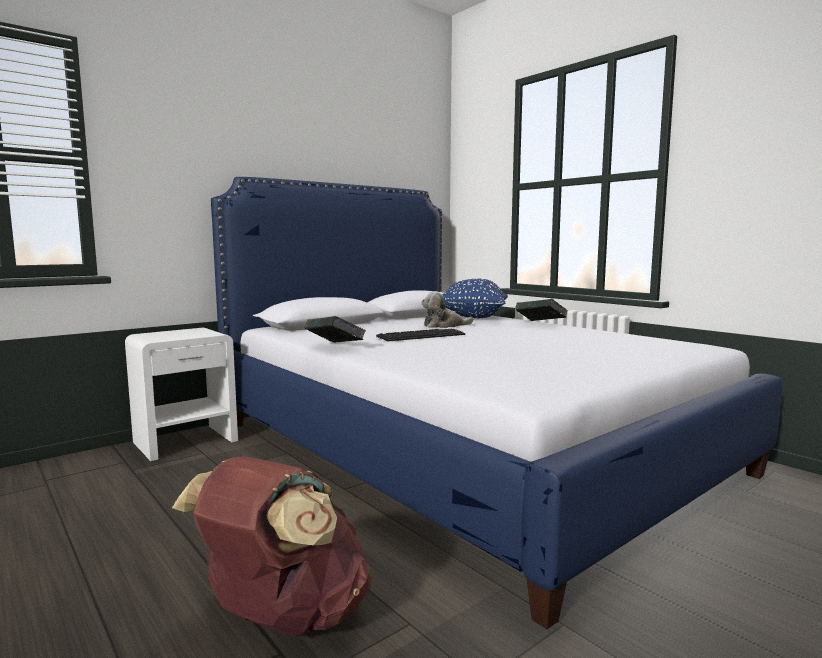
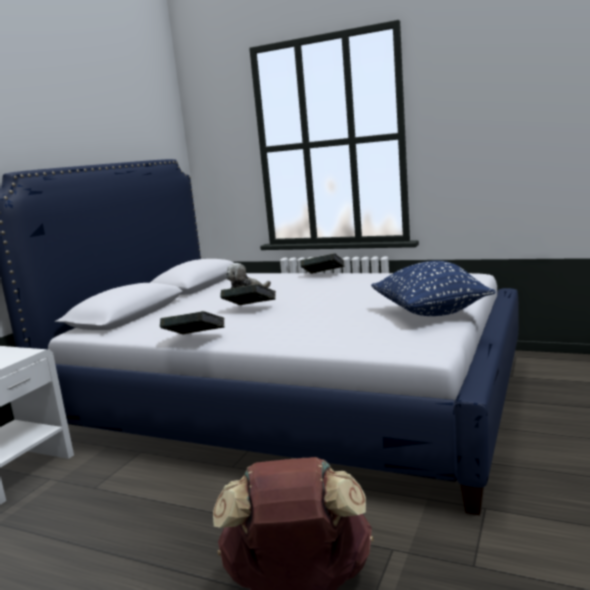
camera: 25 degrees left, 5 degrees up
(421, 335) = (250, 309): keyboard -> book
(472, 317) = (256, 279): blue pillow -> blue pillow (430, 313)

